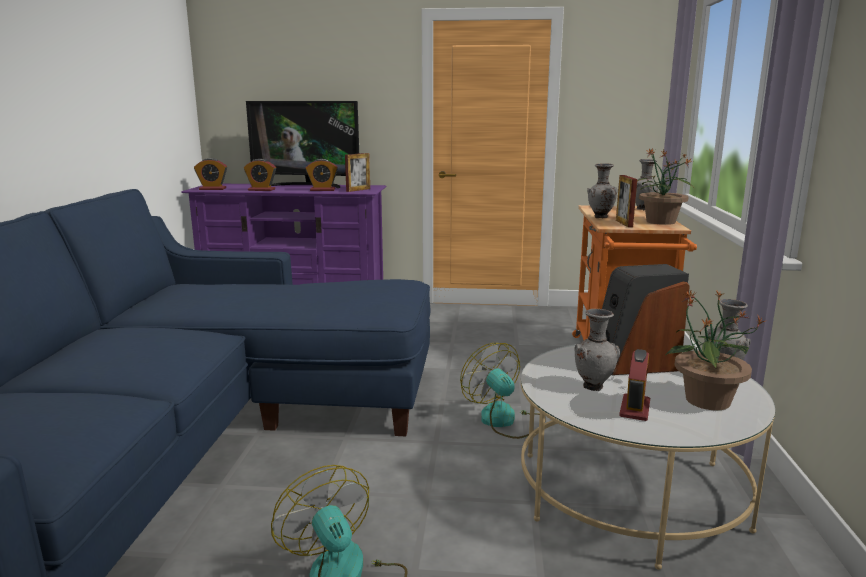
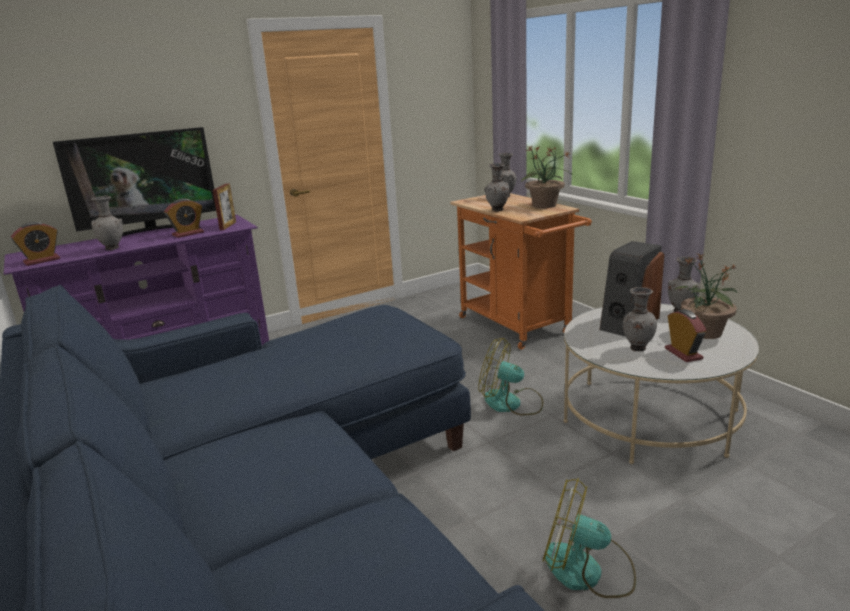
camera: 35 degrees left, 5 degrees up
(261, 190) = (113, 248): alarm clock -> grey vase
(624, 223) = (526, 212): picture frame -> none

